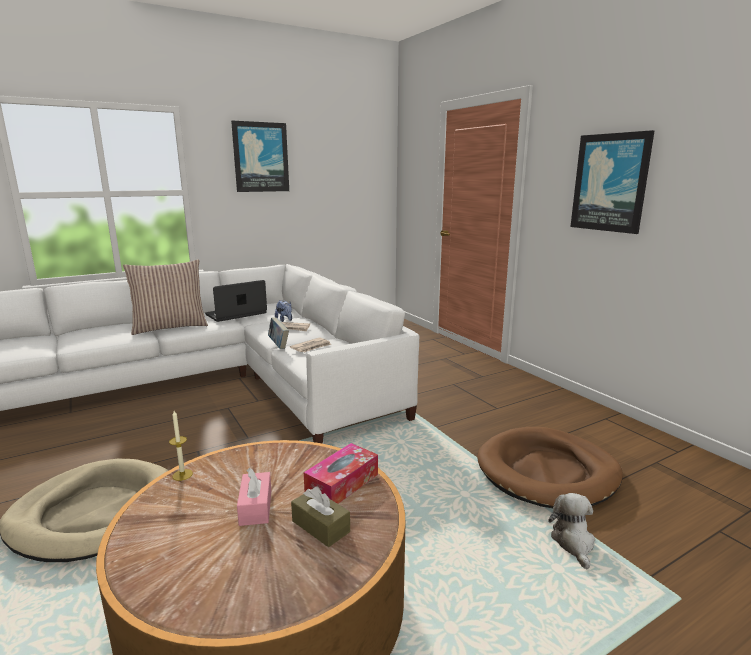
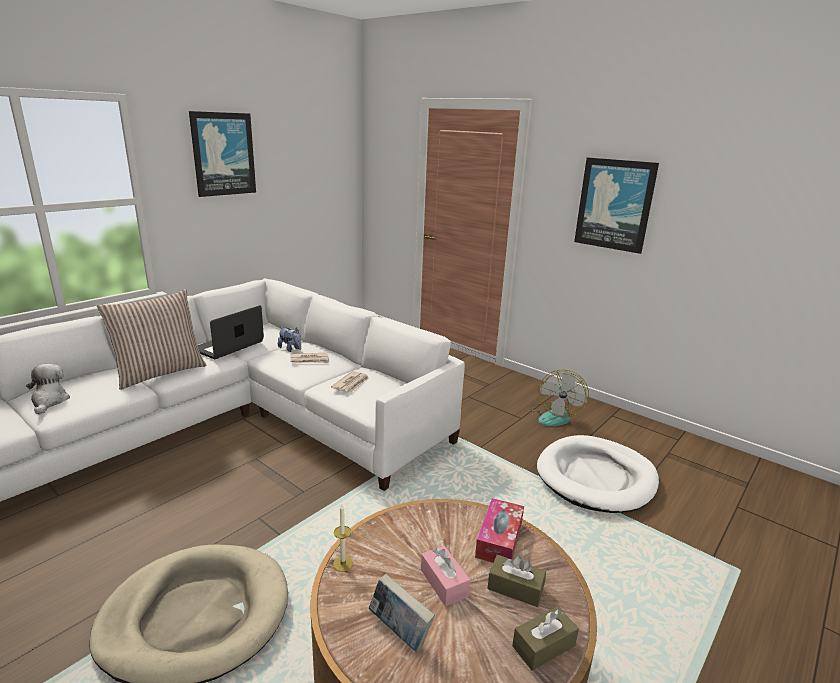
camera: 20 degrees left, 5 degrees up
(278, 345) = (311, 384): book -> book (400, 631)
(303, 582) = (543, 646): none -> brown tissue box
(536, 411) = (555, 416): none -> fan
(547, 472) = (596, 477): brown dog bed -> white dog bed
(573, 542) = (648, 540): plush toy -> plush toy (49, 401)

